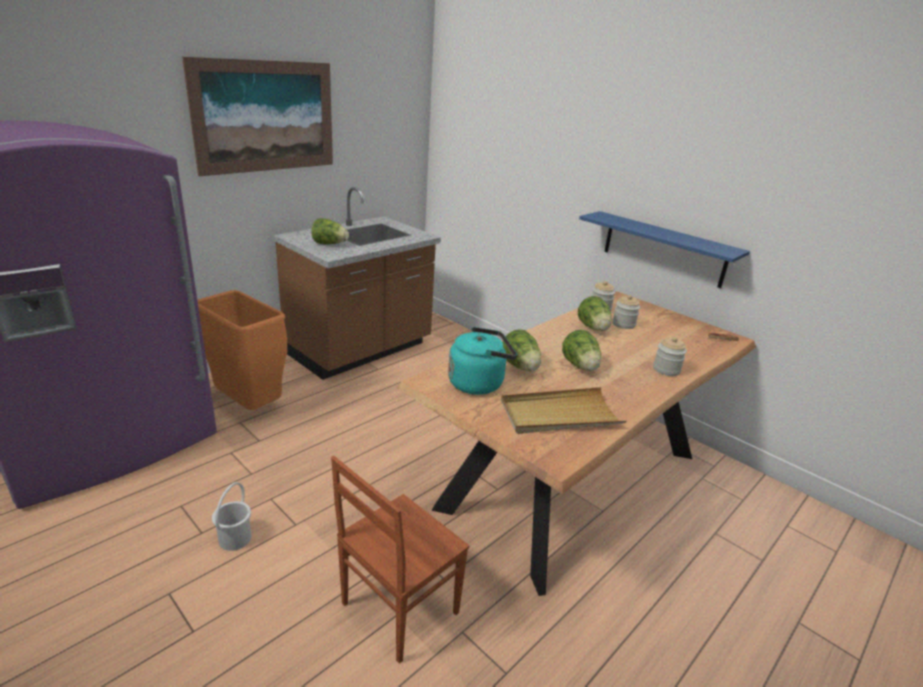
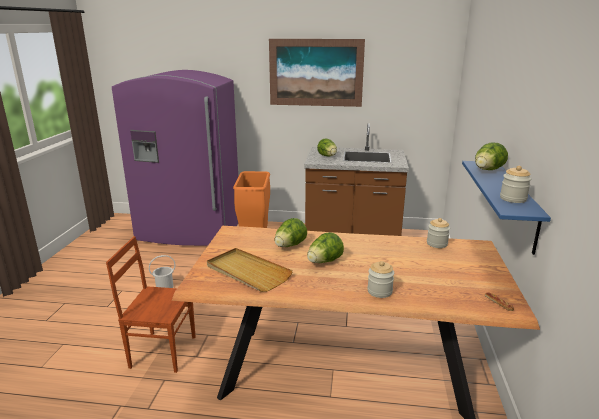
camera: 55 degrees right, 5 degrees down
(479, 383) = (249, 242): turquoise kettle -> none
(594, 328) = (396, 250): lettuce -> lettuce (487, 170)
(623, 324) = (429, 258): jar -> jar (513, 199)

